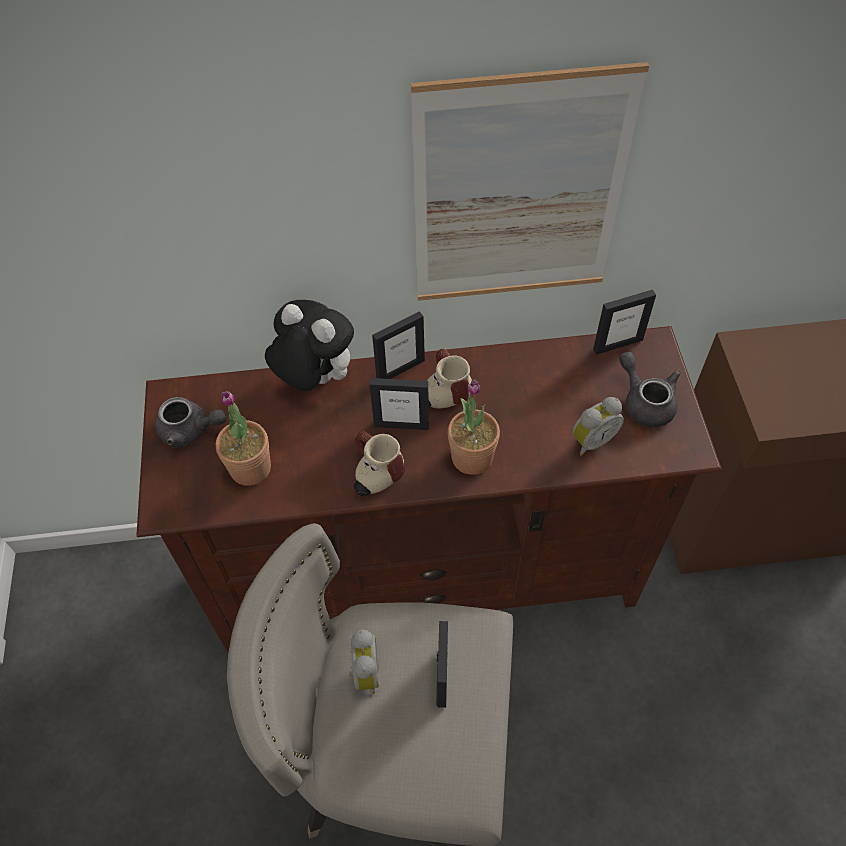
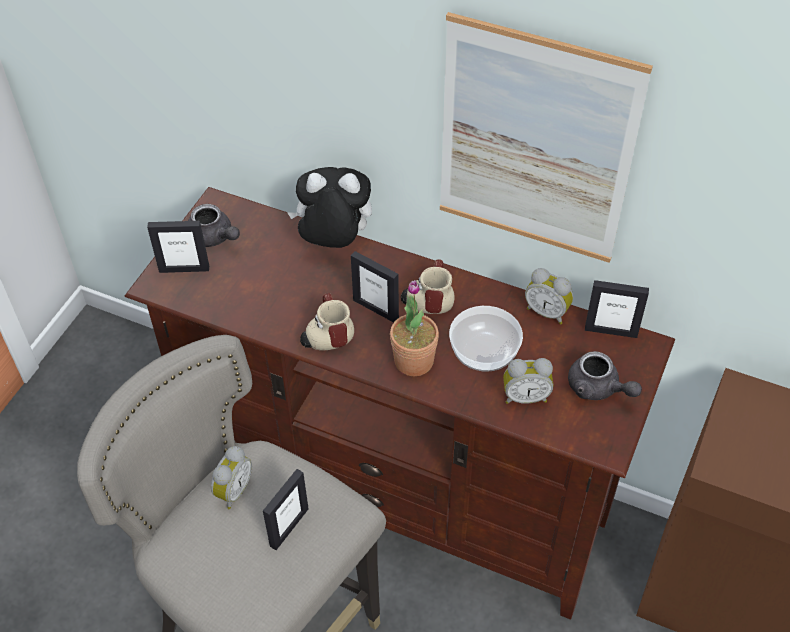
camera: 30 degrees right, 5 degrees down
(250, 468) = (237, 286): potted plant -> none
(314, 379) = (333, 242): plush toy -> plush toy turned 60 degrees counterclockwise
(400, 369) = (407, 266): picture frame -> picture frame (184, 269)
(526, 415) = (484, 350): none -> bowl
(553, 353) = (547, 311): none -> alarm clock
(645, 402) = (598, 388): grey teapot -> grey teapot turned 135 degrees clockwise

